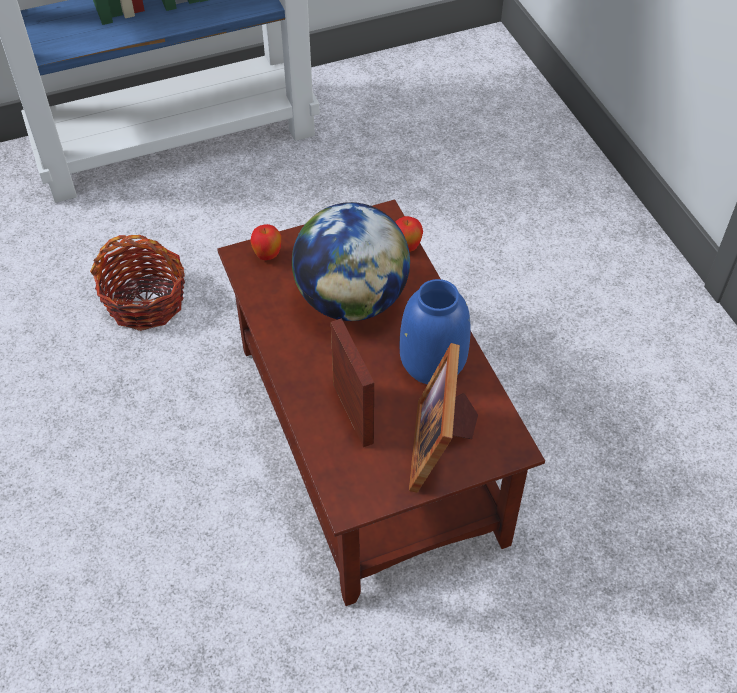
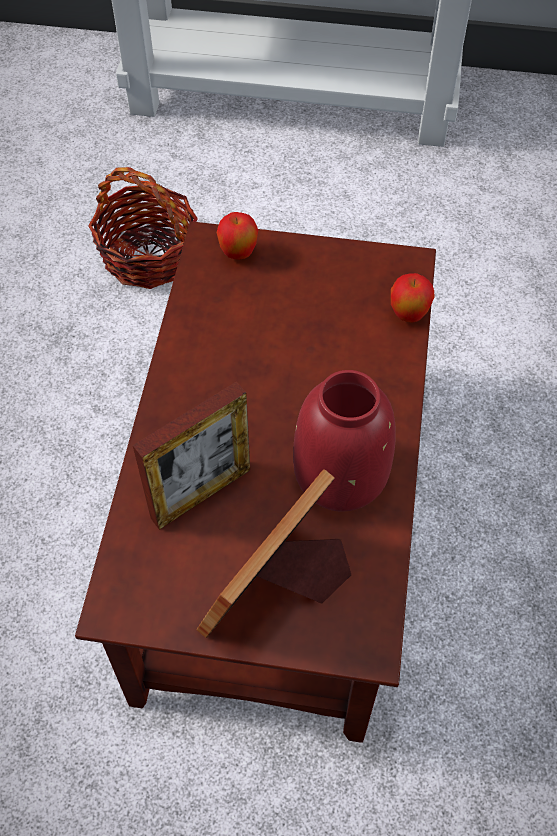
camera: 30 degrees right, 5 degrees up
(351, 300) = (297, 350): globe -> none
(353, 413) = (201, 494): picture frame -> picture frame turned 45 degrees clockwise
(432, 364) = (339, 479): blue vase -> red vase

